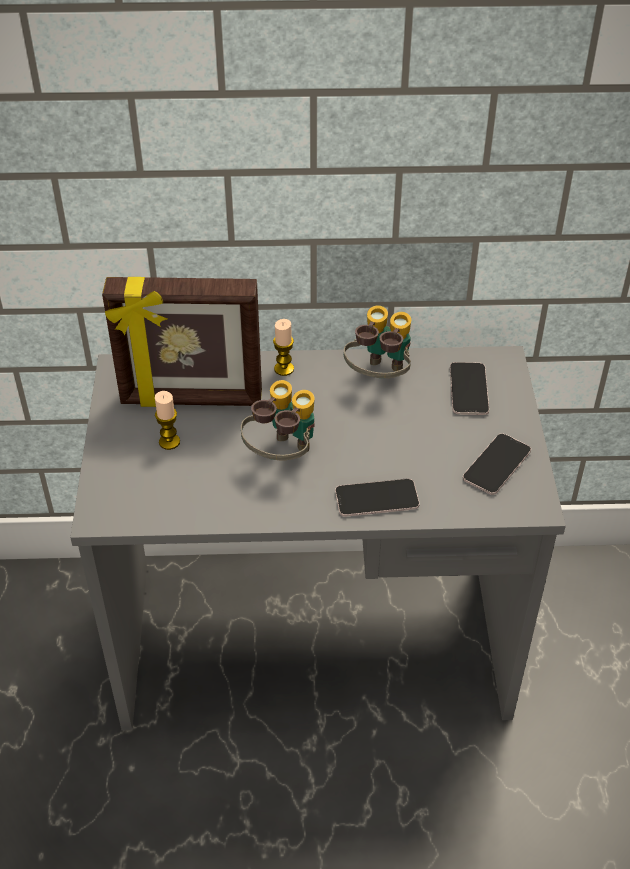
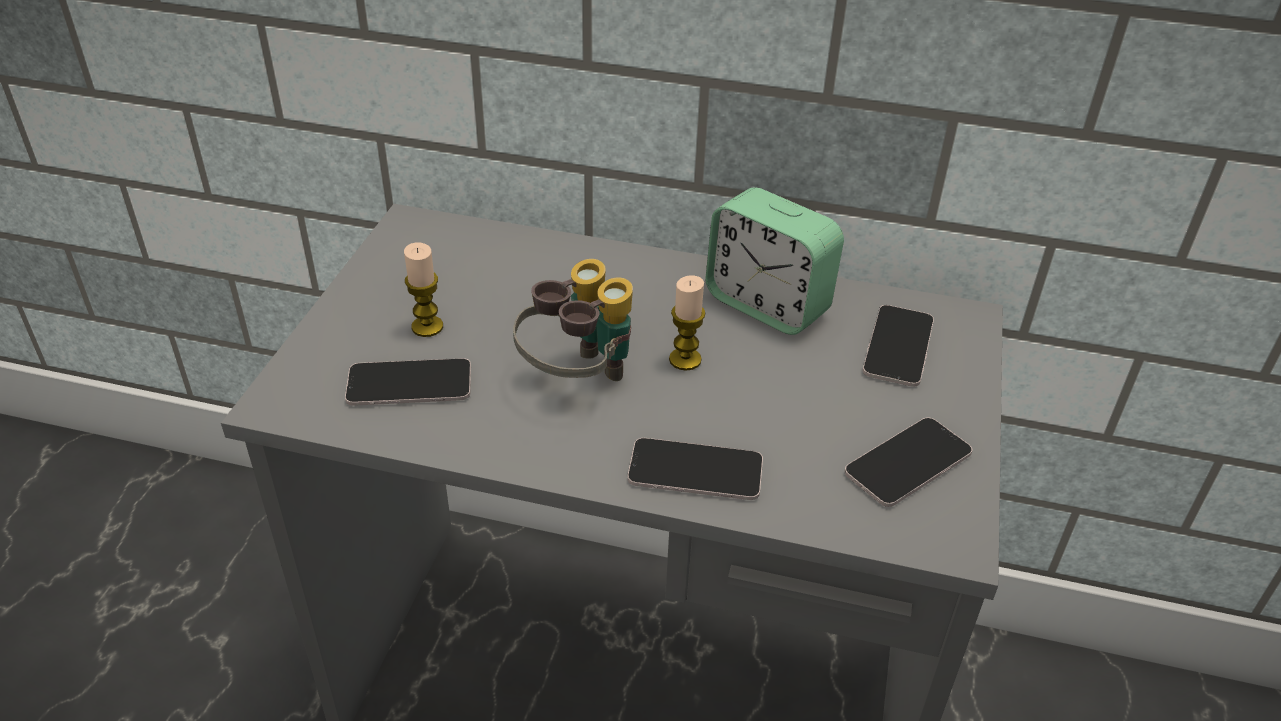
camera: 15 degrees right, 5 degrees down
(178, 484) = (409, 384): none -> phone
(191, 400) = (486, 280): picture frame -> none
(284, 369) = (633, 267): candle -> candle (685, 360)
(379, 377) = (767, 305): binoculars -> alarm clock

